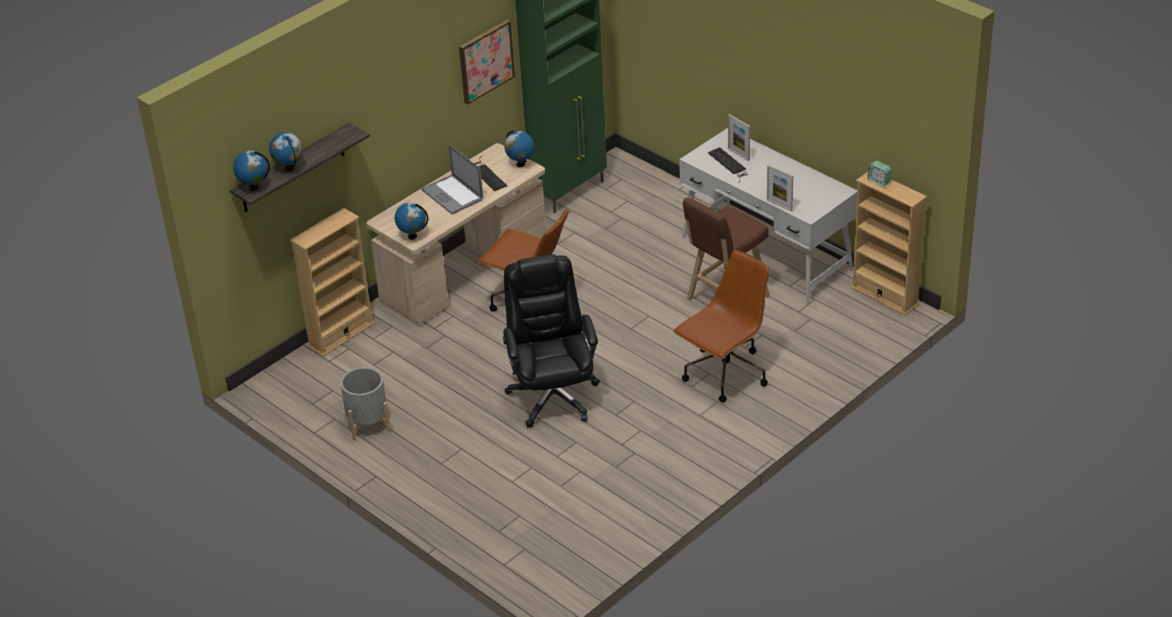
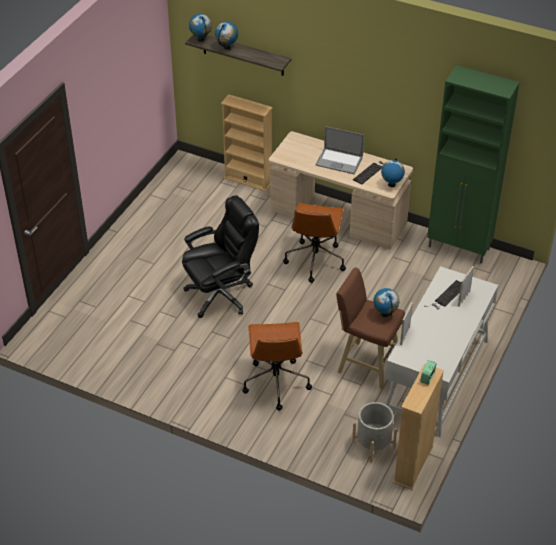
camera: 70 degrees right, 5 degrees up
(368, 424) = (165, 215): grey planter -> grey planter (373, 445)
(412, 236) = (283, 155): globe -> globe (385, 314)
(452, 195) = (339, 161): laptop -> laptop turned 105 degrees counterclockwise
(485, 61) = (417, 104): picture -> none
(725, 375) = (275, 382): brown office chair -> brown office chair turned 60 degrees clockwise

